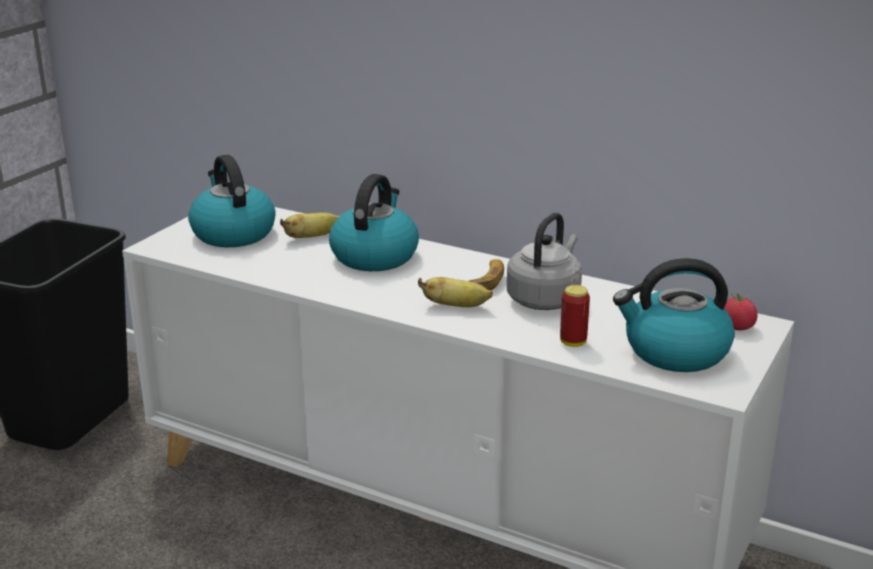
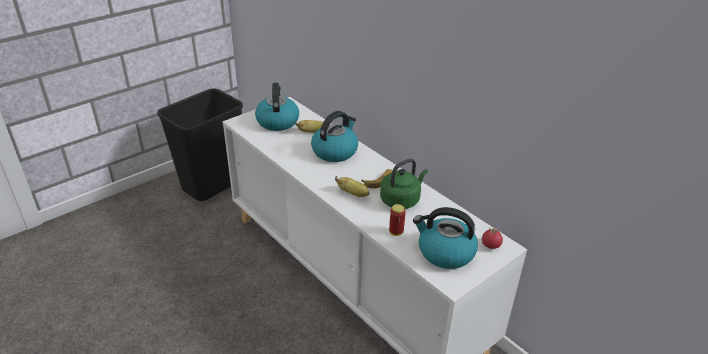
camera: 20 degrees right, 10 degrees up
(545, 298) = (401, 200): grey kettle -> green kettle

